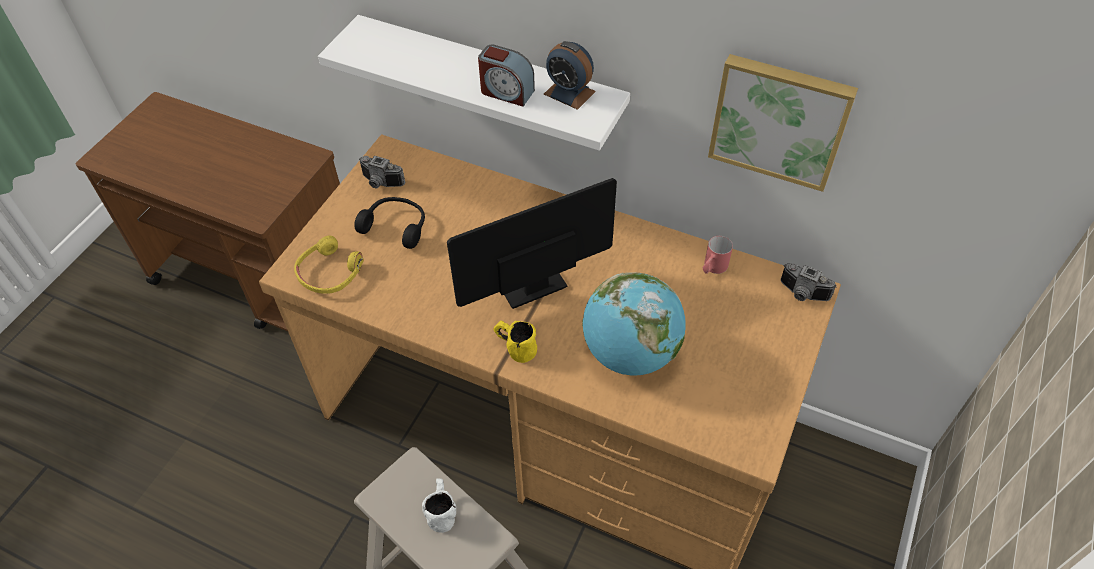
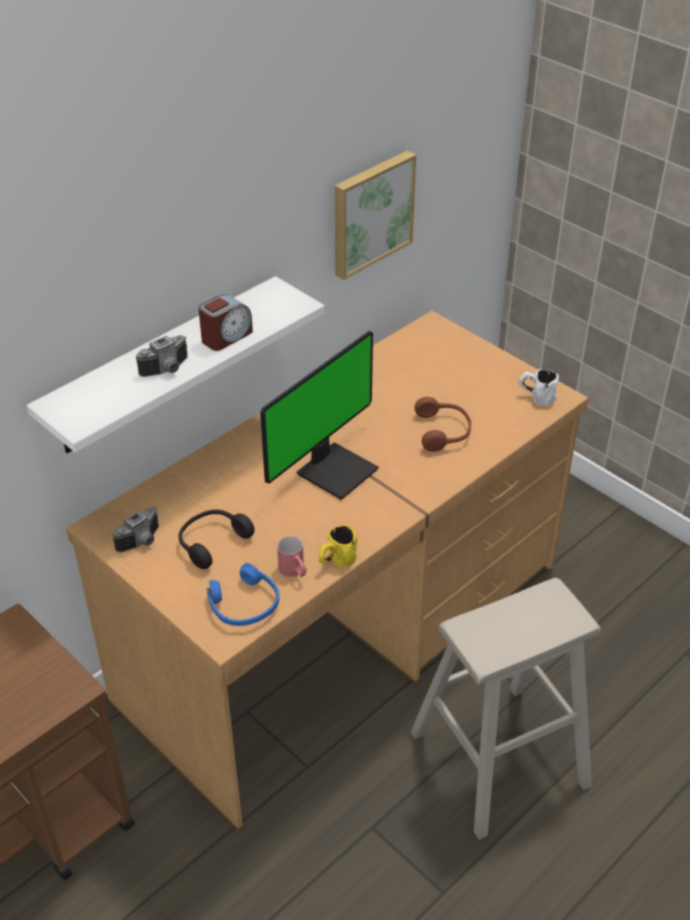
camera: 70 degrees left, 10 degrees down
(330, 273) = (244, 604): yellow headphones -> blue headphones
(441, 510) = (513, 618): white mug -> white mug (536, 397)
(514, 348) = (405, 496): yellow mug -> yellow mug (336, 562)
(527, 281) = (335, 469): monitor -> monitor turned 135 degrees counterclockwise
(569, 93) = (253, 304): alarm clock -> none
(630, 353) = (444, 432): globe -> brown headphones
(712, 268) = (382, 364): red mug -> red mug (294, 572)
(802, 294) = (432, 330): camera -> camera (168, 370)

